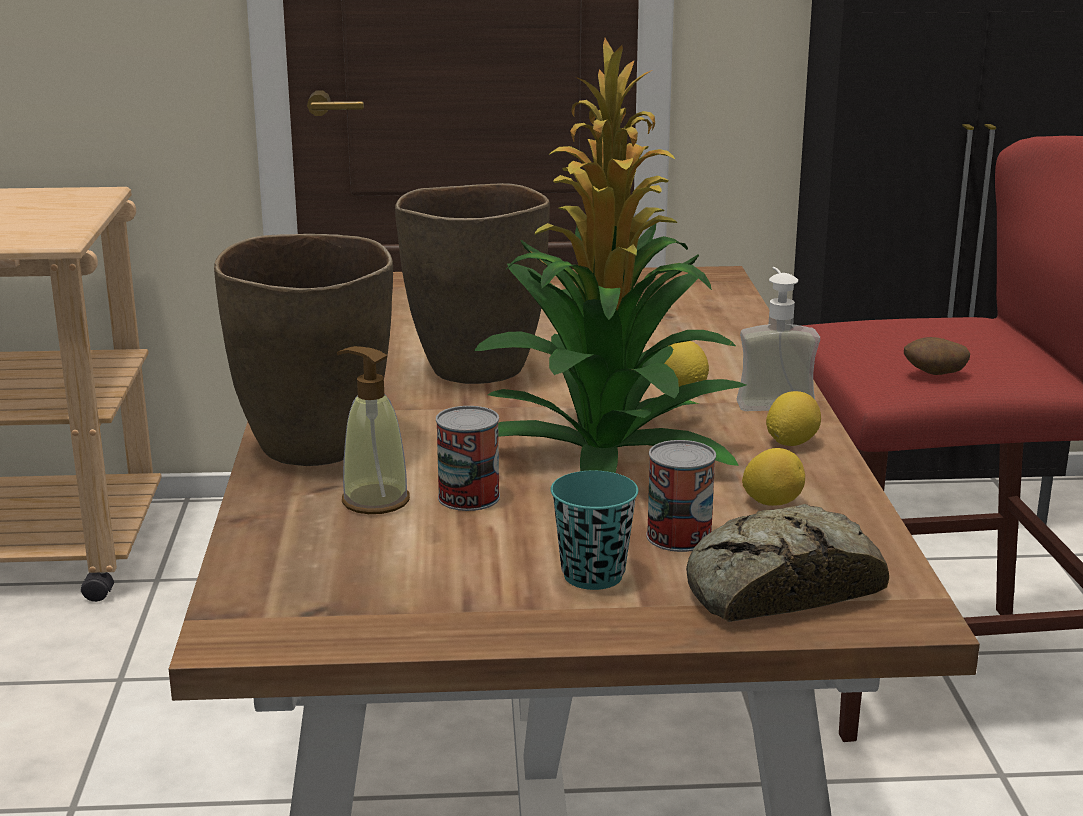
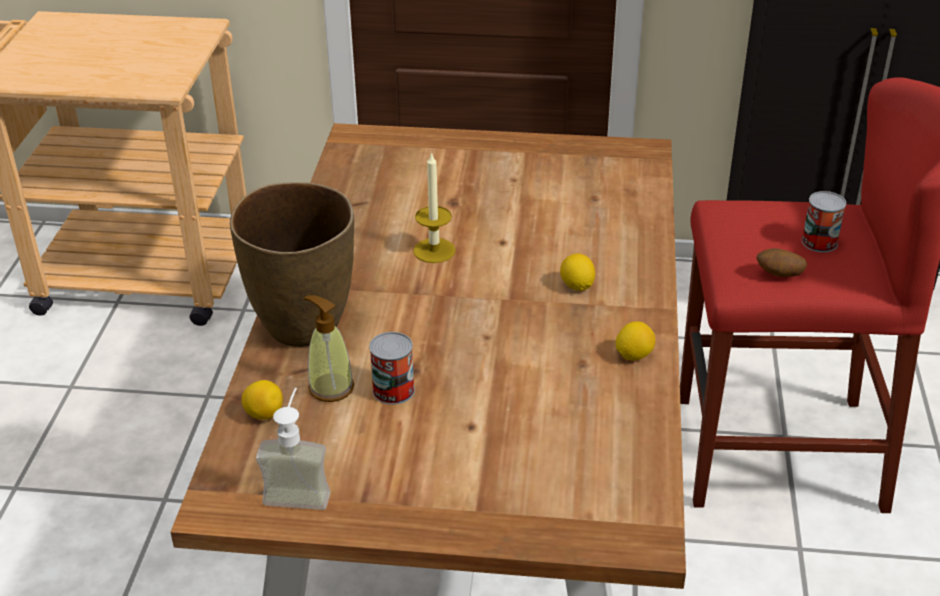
camera: 10 degrees right, 15 degrees up
(475, 369) = (434, 250): brown vase -> candle
(593, 575) = (453, 478): turquoise cup -> none
(608, 453) = (501, 353): potted plant -> none
(679, 536) = (522, 446): can -> can (819, 242)
(772, 400) = (636, 306): soap dispenser -> soap dispenser (300, 489)
(772, 503) = (597, 418): lemon -> lemon (264, 414)
(777, 587) = (570, 504): bread -> none

